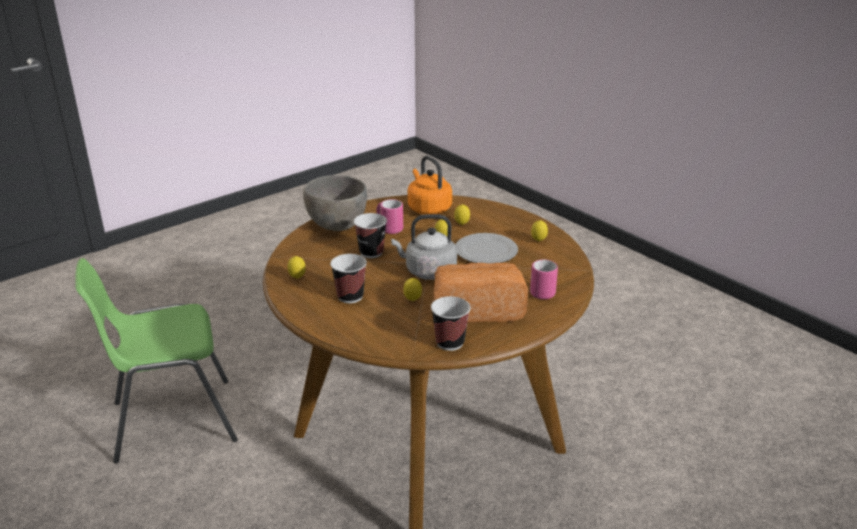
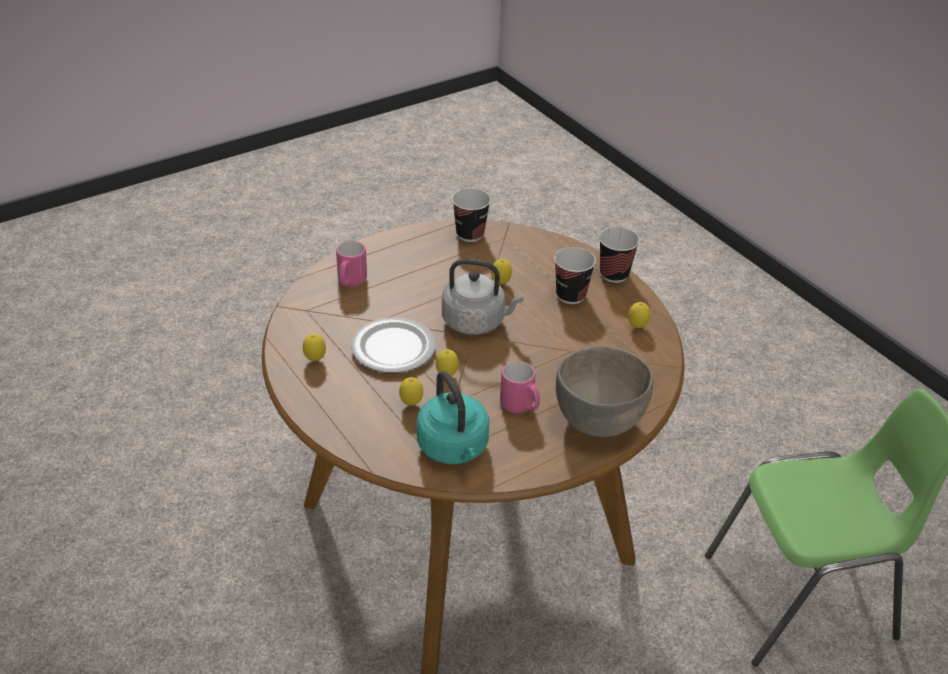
camera: 175 degrees left, 10 degrees up
(371, 252) = (546, 361): cup -> cup (614, 274)
(428, 208) = (454, 449): orange kettle -> turquoise kettle
(476, 309) = (432, 266): bread -> none

